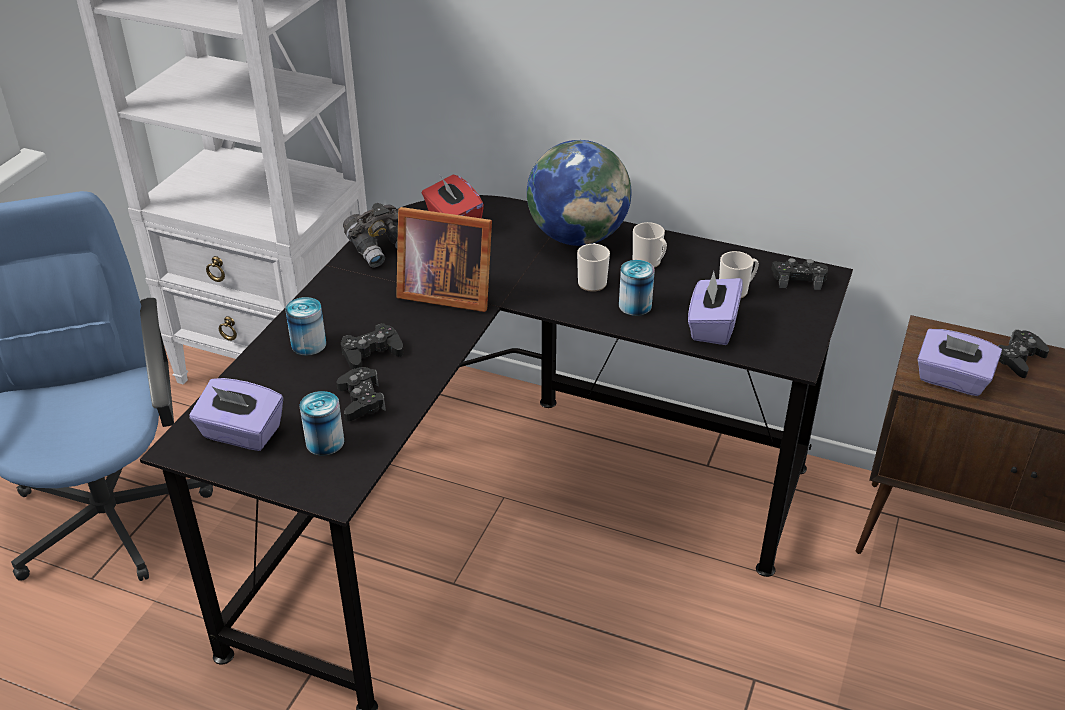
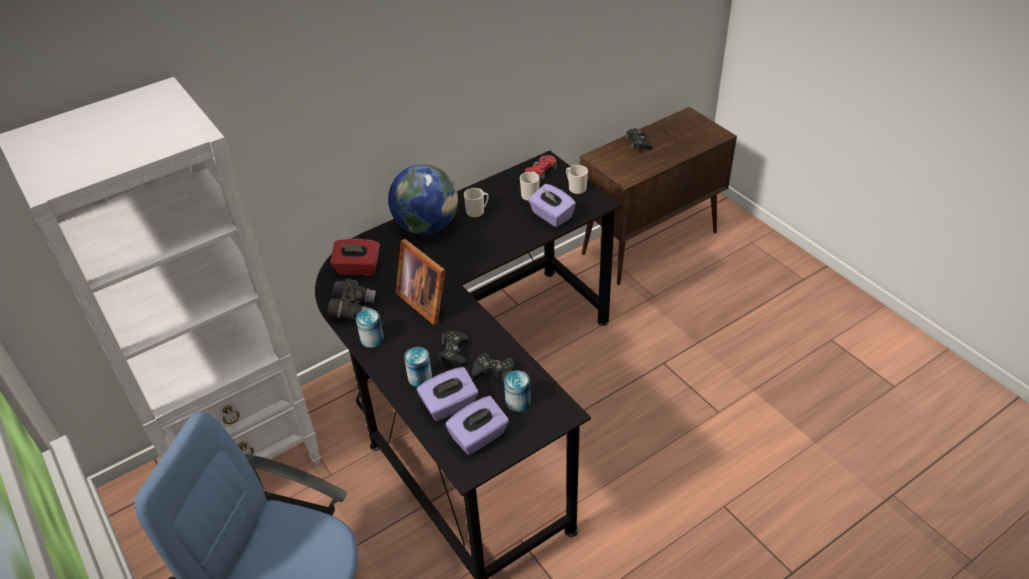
camera: 55 degrees left, 5 degrees up
(443, 292) = (425, 300): picture frame -> picture frame turned 90 degrees clockwise
(592, 281) = (473, 239): mug -> mug (575, 188)
(635, 305) = (509, 233): can -> can (372, 339)
(798, 279) = (541, 170): black game controller -> red game controller
(951, 380) = (635, 169): purple tissue box -> purple tissue box (449, 405)

